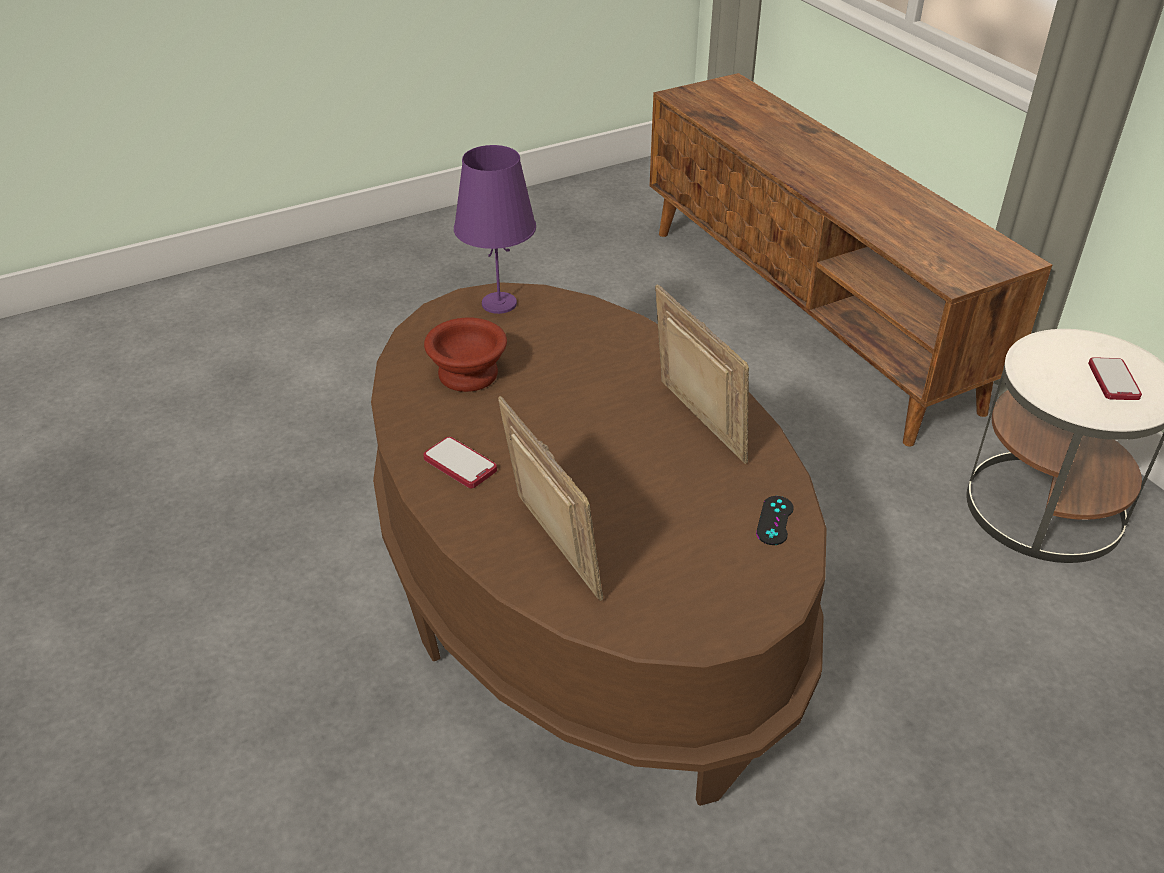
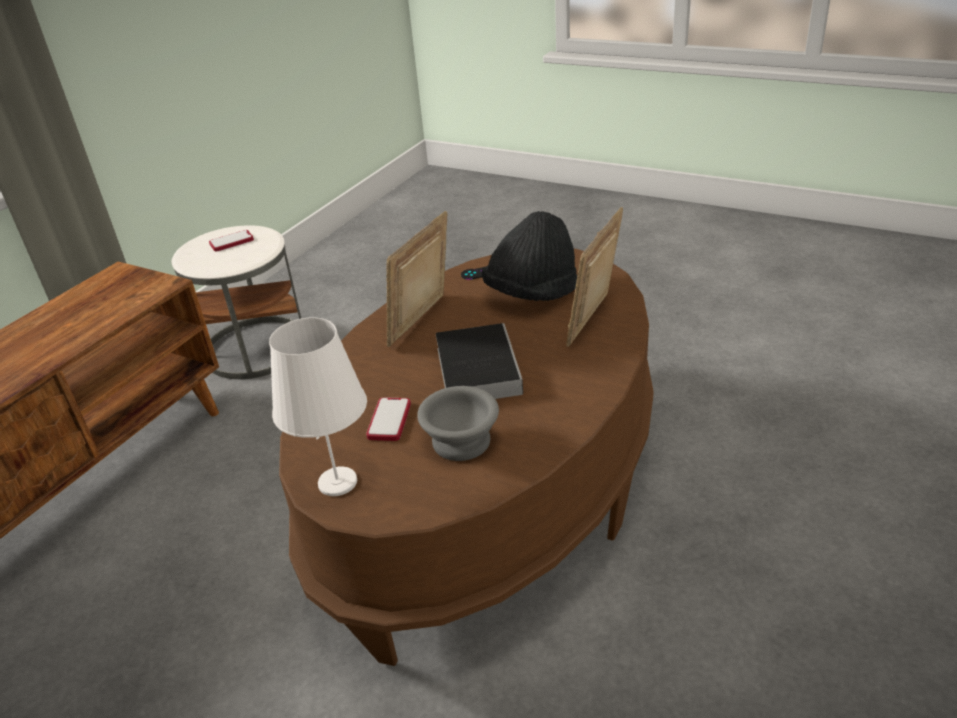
camera: 120 degrees left, 5 degrees down
(460, 464) = (565, 389): phone -> phone (389, 420)
(468, 376) = (463, 440): brown bowl -> grey bowl
(498, 303) = (338, 482): purple table lamp -> white table lamp
(564, 426) = (477, 368): none -> book
(671, 535) = (532, 294): none -> black hat

